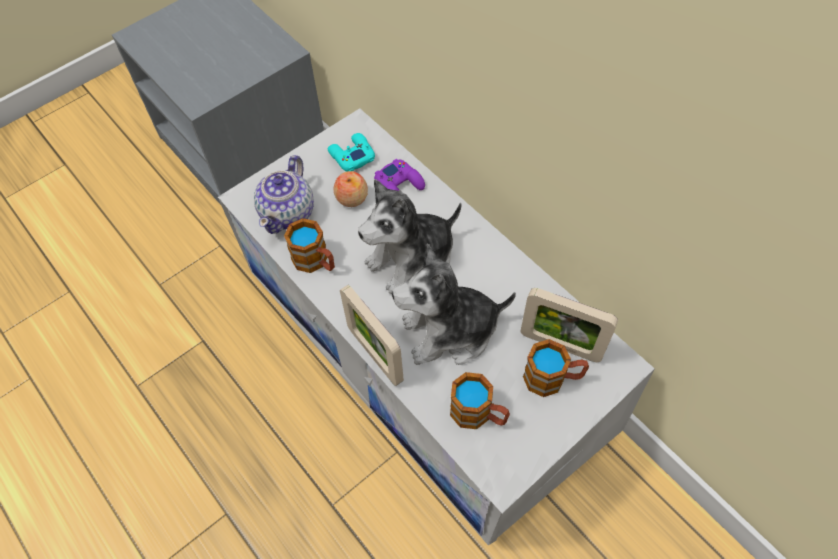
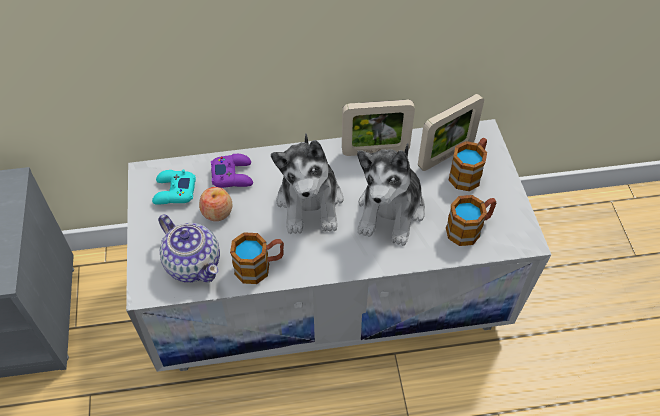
camera: 60 degrees left, 5 degrees down
(375, 355) = (377, 267): picture frame -> picture frame (375, 151)

